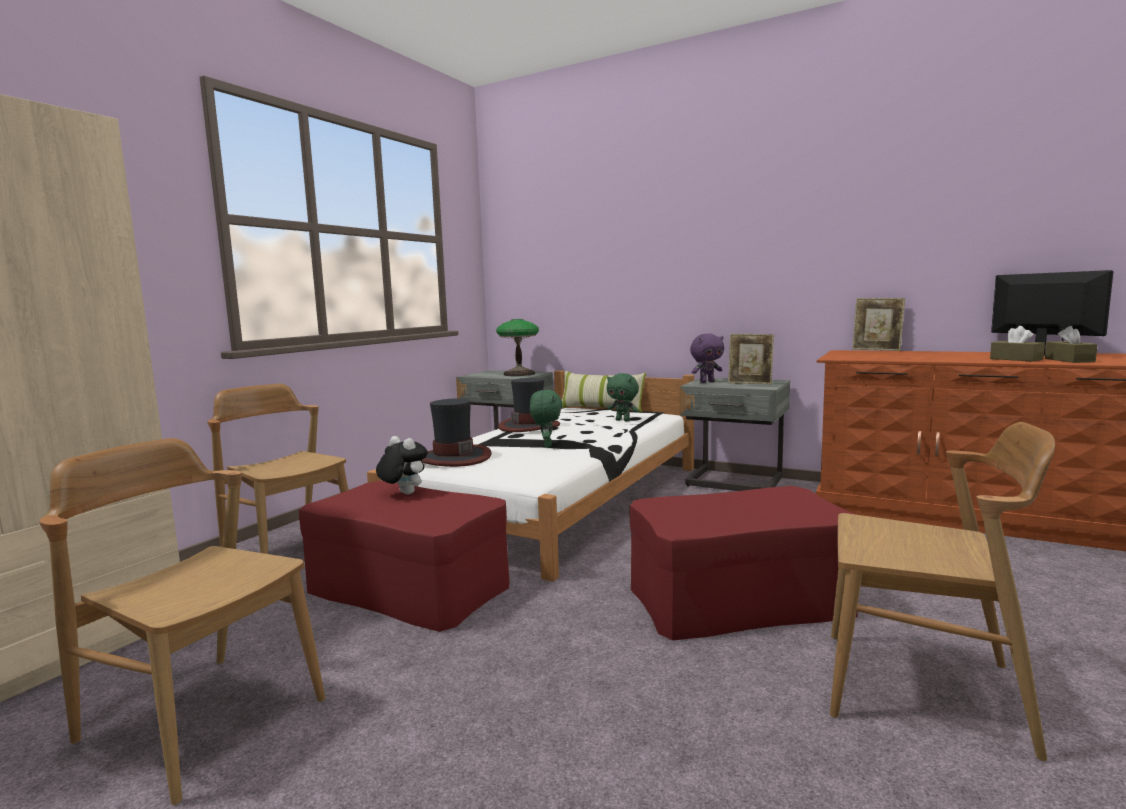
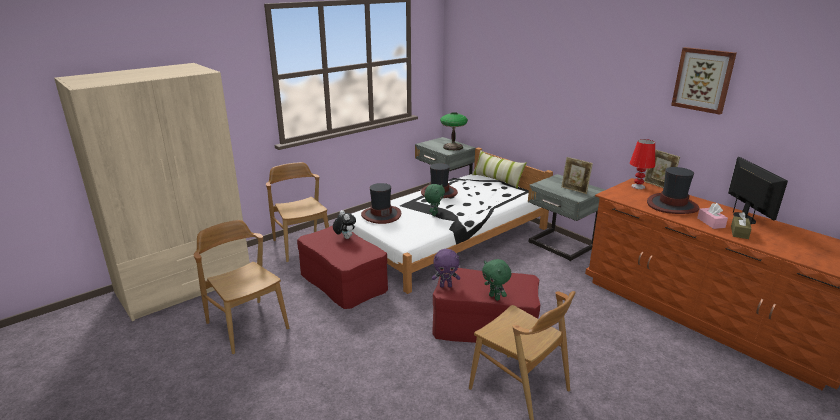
camera: 20 degrees right, 15 degrees up
(623, 420) = (498, 196): green plush toy -> green plush toy (495, 297)
(707, 382) = (551, 182): purple plush toy -> purple plush toy (446, 286)
(855, 352) = (638, 186): none -> red table lamp
(920, 180) = (703, 80): none -> picture
(933, 356) = (672, 205): none -> hat
(1016, 359) = (711, 223): brown tissue box -> pink tissue box

